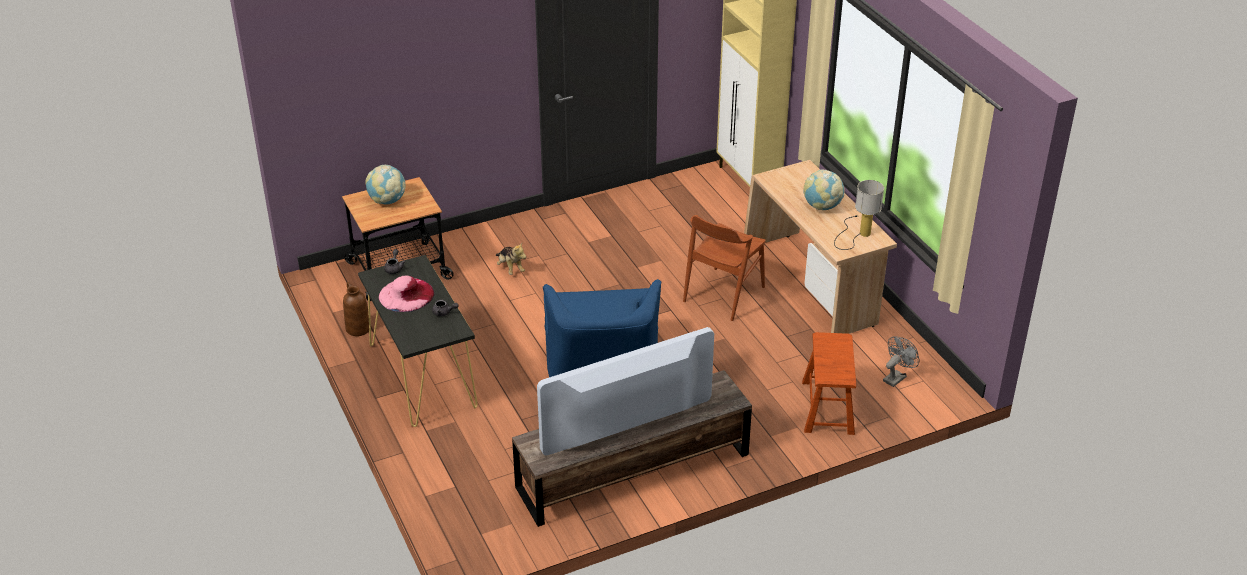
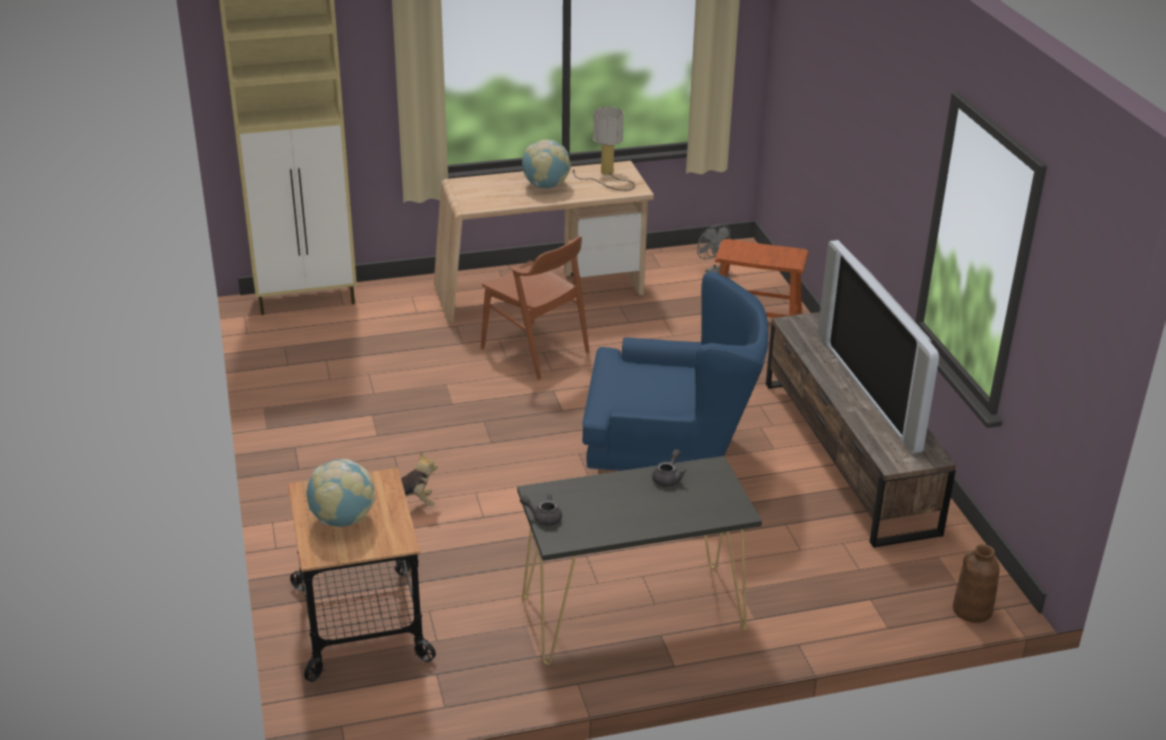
camera: 80 degrees left, 5 degrees down
(358, 328) = (497, 678): brown vase -> brown vase (972, 610)
(406, 295) = (616, 509): pink hat -> none

